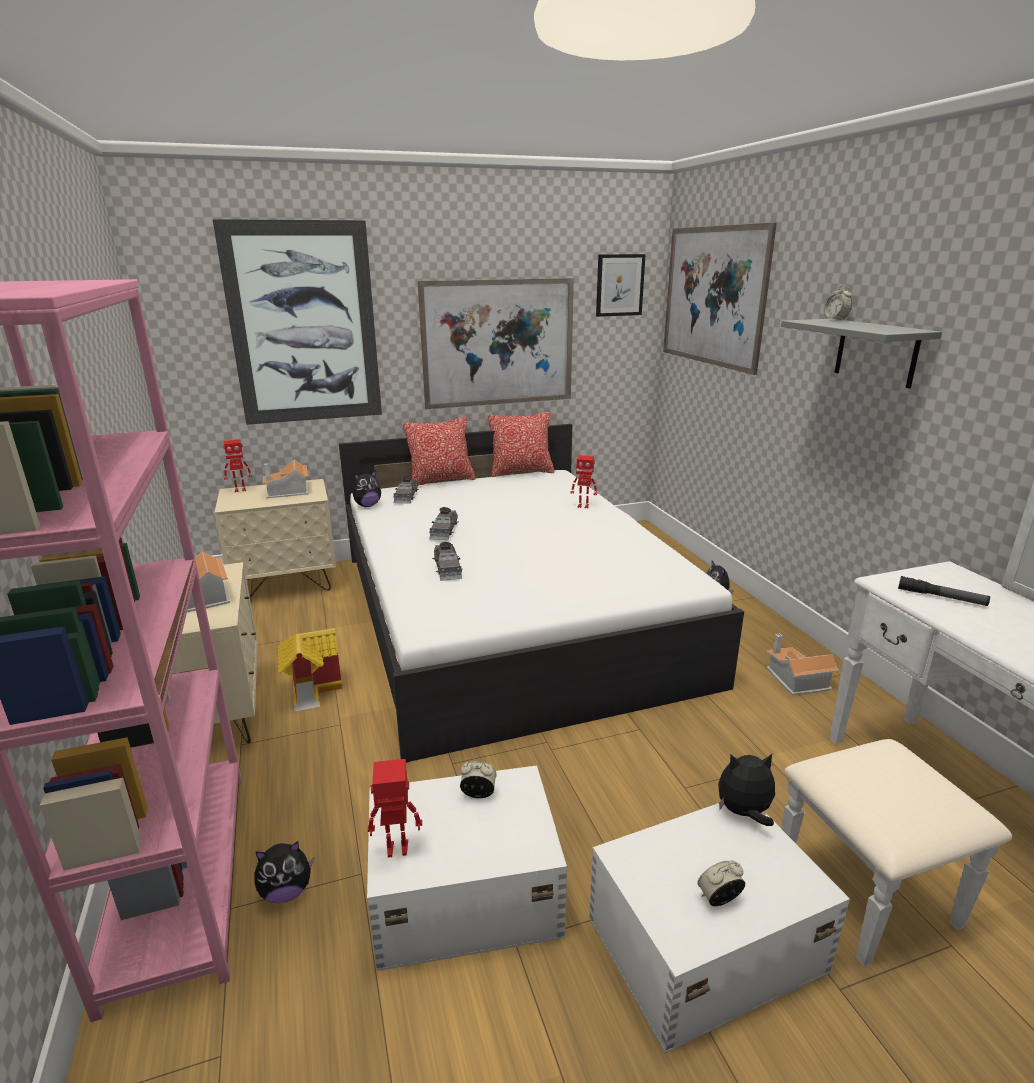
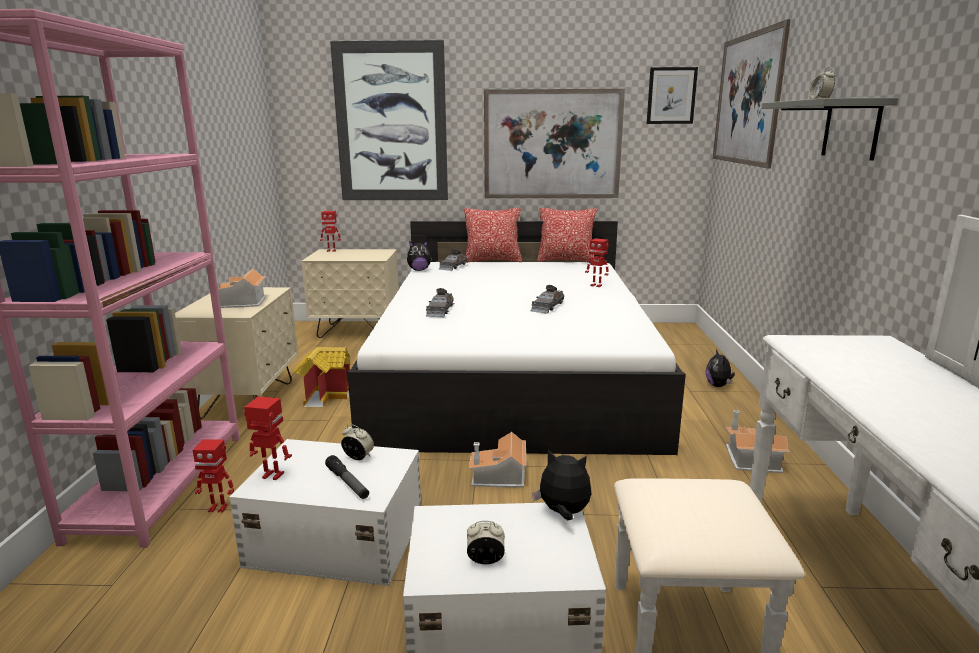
camera: 20 degrees right, 5 degrees down
(286, 891) = (218, 508): plush toy -> toy robot
(289, 491) = (364, 254): toy house -> toy house (500, 476)
(444, 530) = (460, 288): grey toy car -> grey toy car (547, 306)
(941, 597) = (839, 356): flashlight -> flashlight (347, 483)

